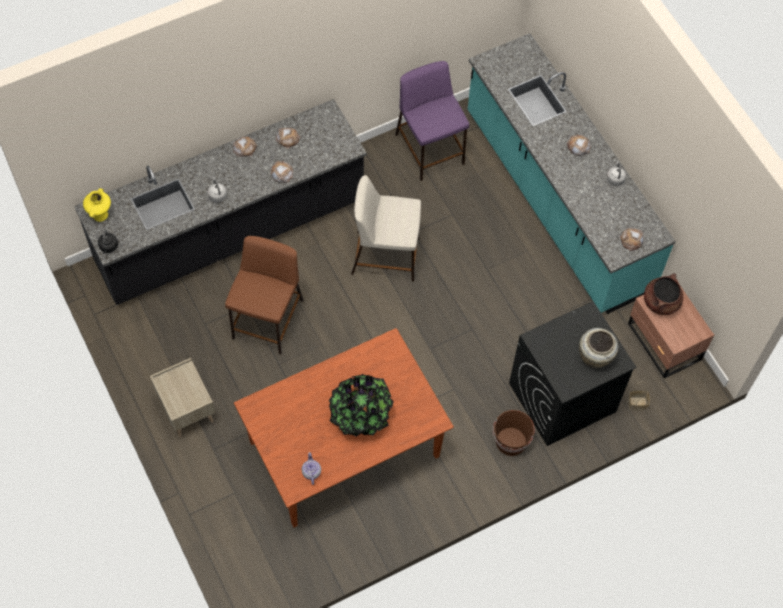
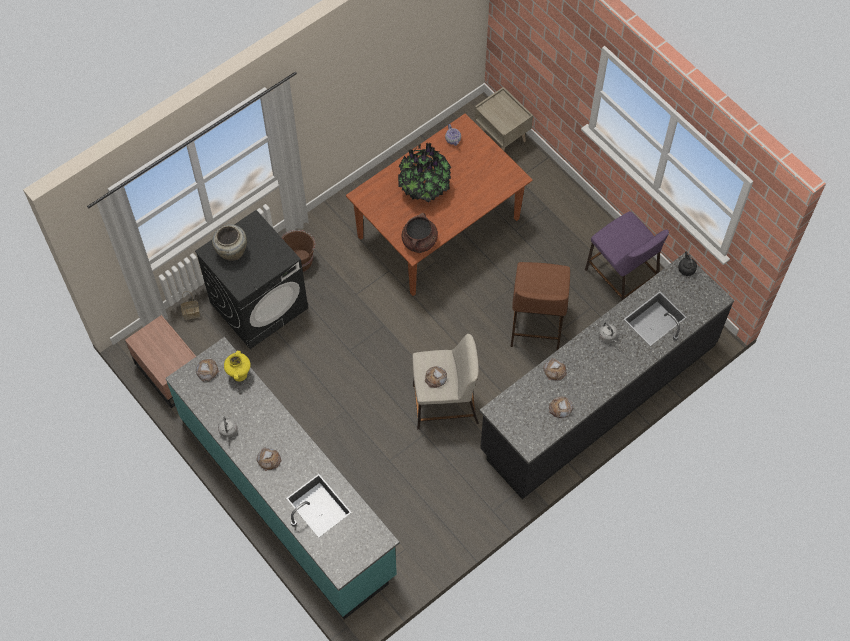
camera: 170 degrees right, 0 degrees up
(100, 215) = (706, 296): yellow vase -> yellow vase (239, 374)
(186, 411) = (580, 232): beige nightstand -> beige nightstand (502, 137)
(244, 148) = (599, 389): bread -> bread (435, 378)
(430, 150) = (426, 528): purple stool -> purple stool (620, 277)
(661, 302) = (175, 360): brown cooking pot -> brown cooking pot (419, 241)

